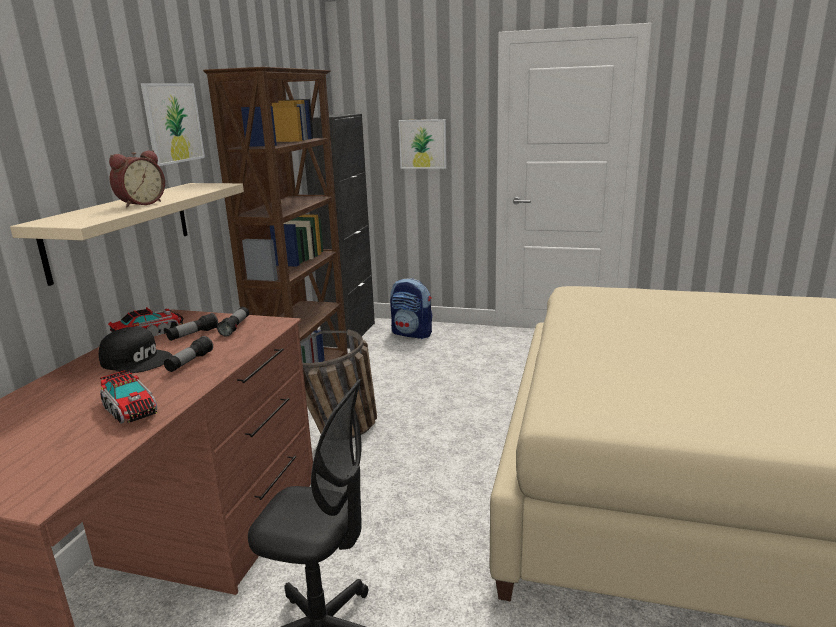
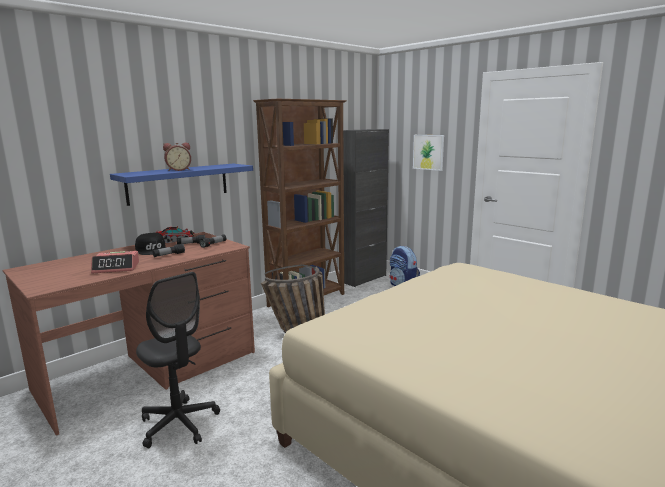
camera: 30 degrees right, 5 degrees down
(121, 229) = (178, 183): beige shelf -> blue shelf
(129, 409) = (116, 268): toy truck -> alarm clock
(173, 123) = (225, 129): picture -> none

